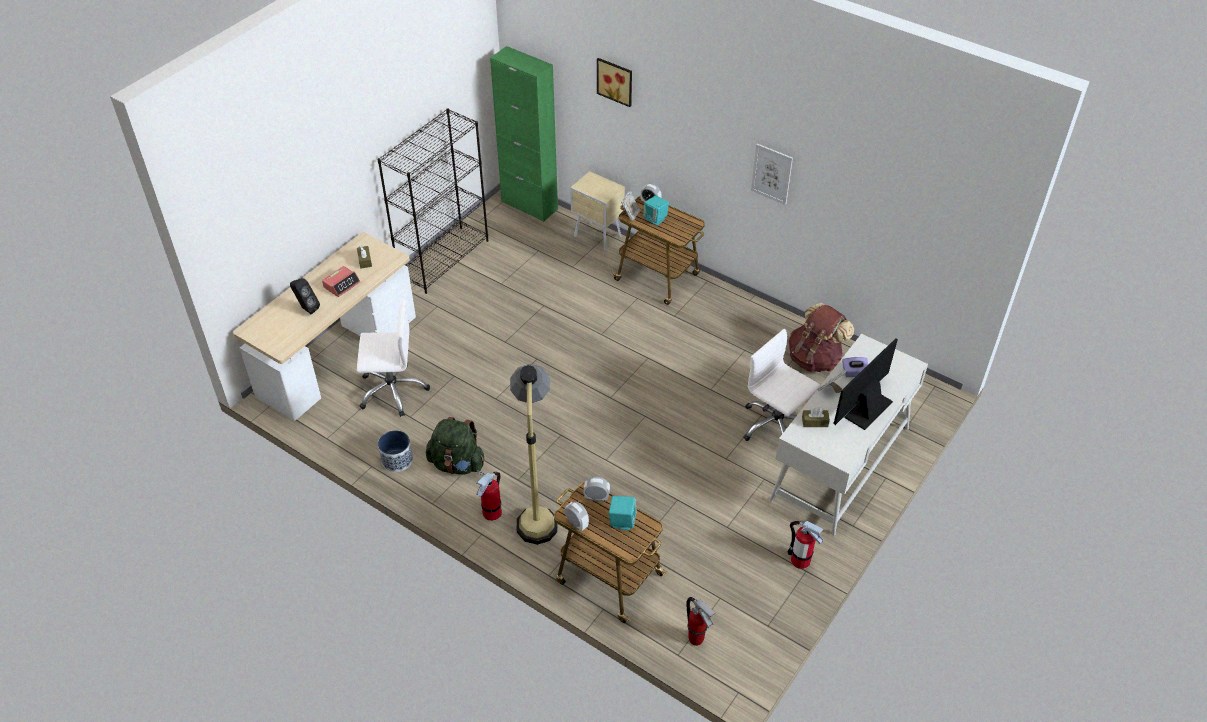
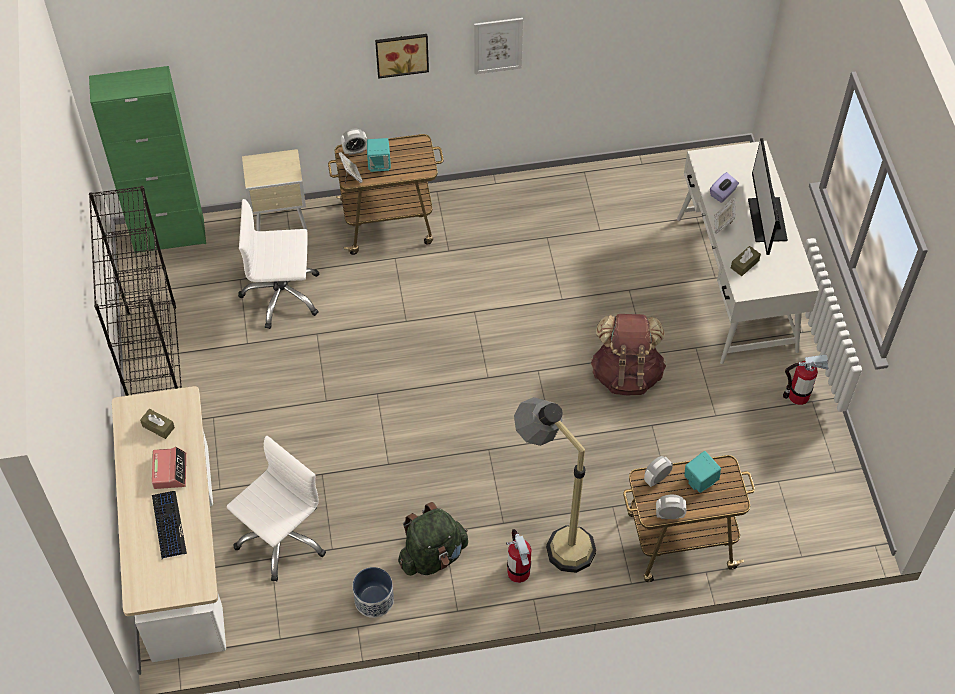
camera: 45 degrees left, 10 degrees up
(306, 309) = (168, 525): black speaker -> keyboard
(615, 81) = (264, 43): picture -> picture (401, 53)
(696, 640) = (800, 531): fire extinguisher -> none
(775, 426) = (651, 290): white office chair -> white office chair (282, 295)
(815, 359) = (612, 200): brown backpack -> brown backpack (626, 374)

